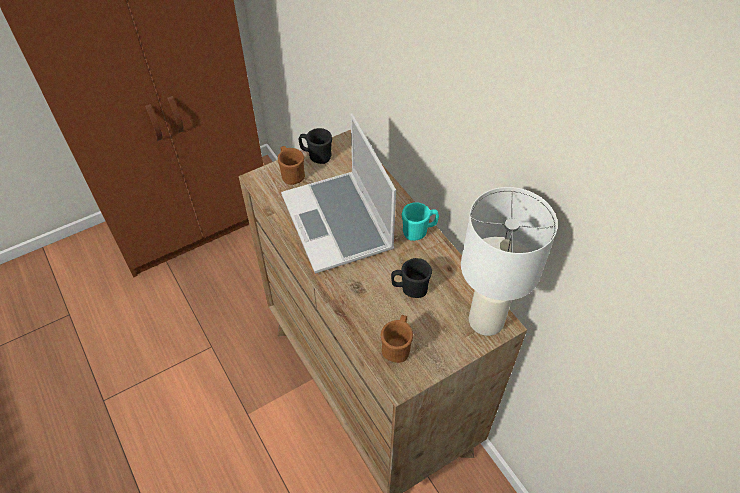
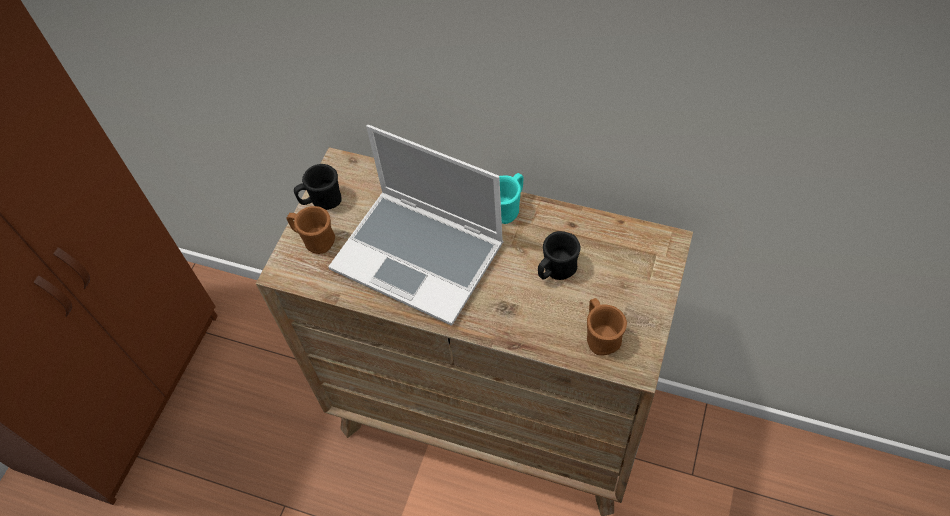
camera: 35 degrees left, 5 degrees up
(487, 321) = (653, 250): white table lamp -> none

